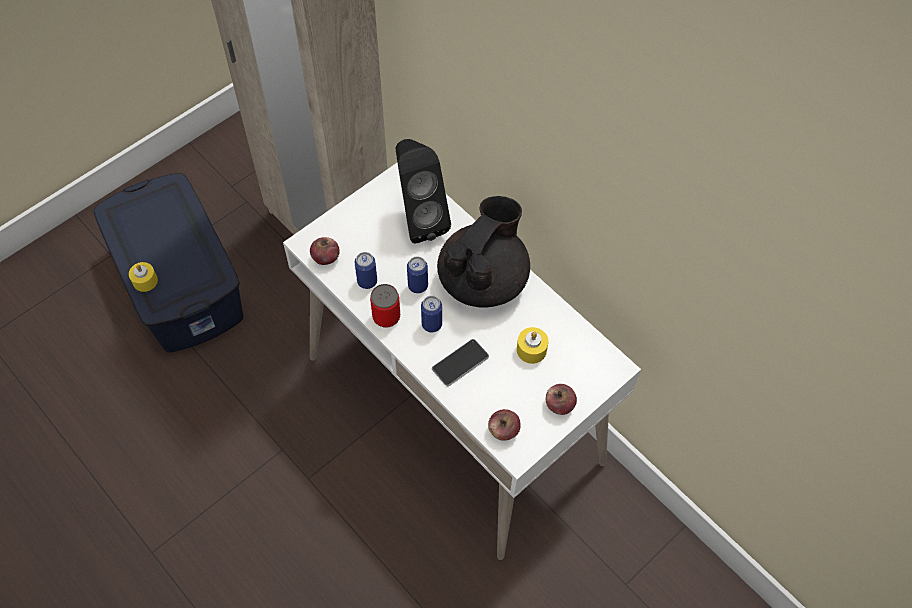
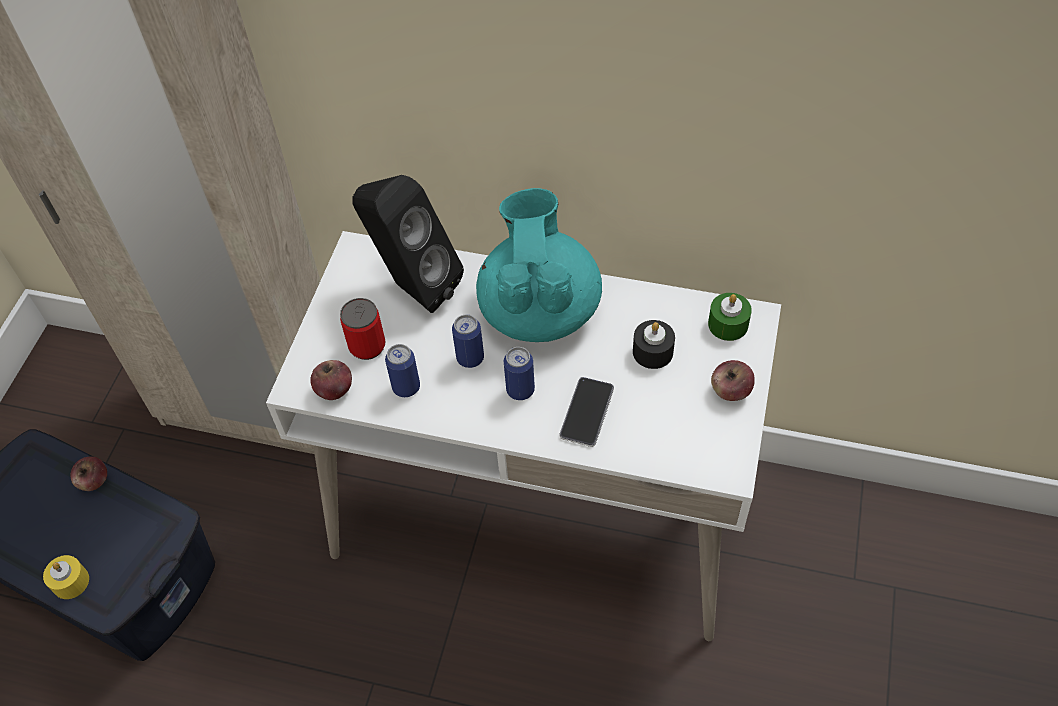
camera: 30 degrees left, 5 degrees down
(386, 316) = (460, 412): can -> can (367, 346)
(483, 279) = (539, 309): black teapot -> turquoise teapot
(503, 430) = (694, 455): apple -> apple (94, 481)
(531, 350) = (652, 352): yellow candle -> black candle
(594, 361) = (728, 324): none -> green candle

